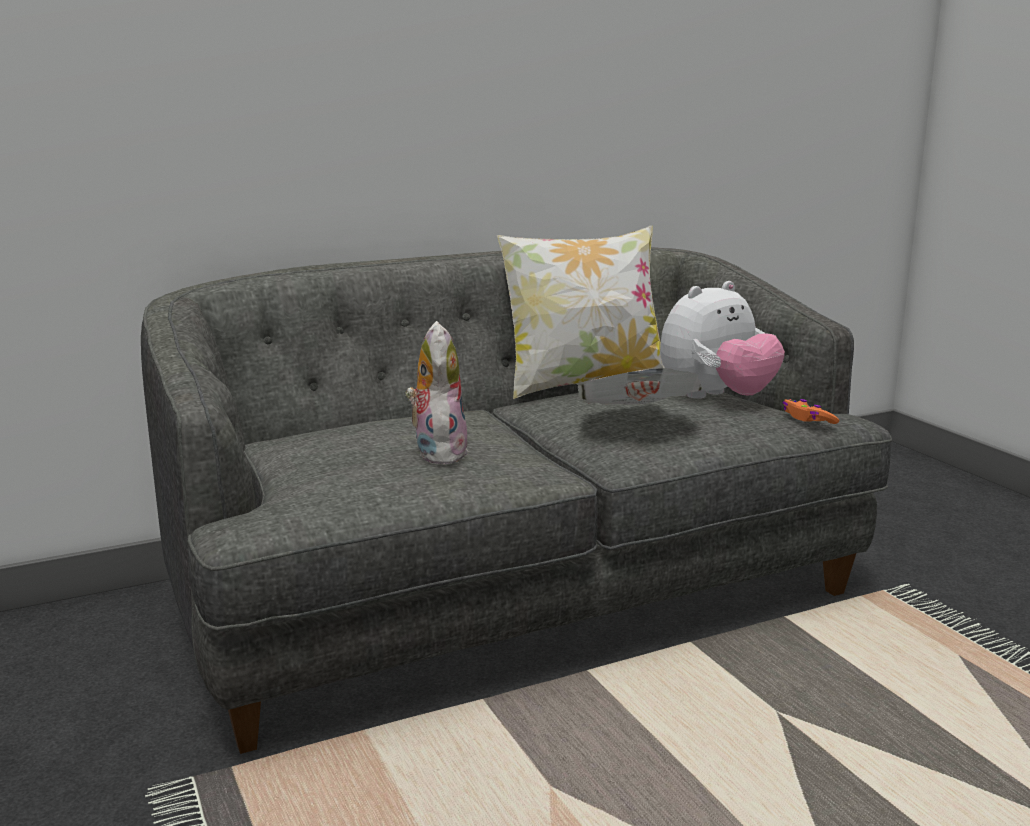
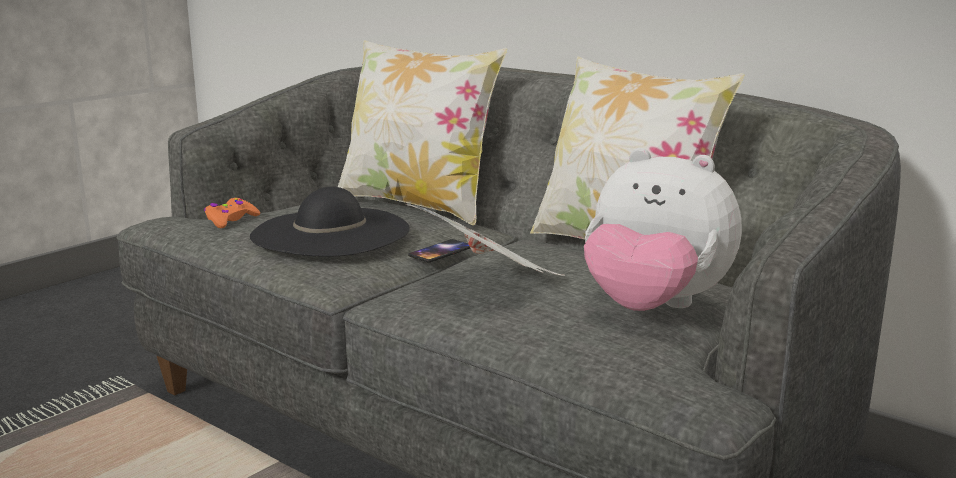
camera: 65 degrees right, 0 degrees up
(375, 417) = (418, 205): none -> pillow
(437, 452) = (330, 232): plush toy -> black hat
(517, 431) = (441, 251): none -> phone
(807, 419) = (635, 365): orange game controller -> orange game controller (231, 220)

